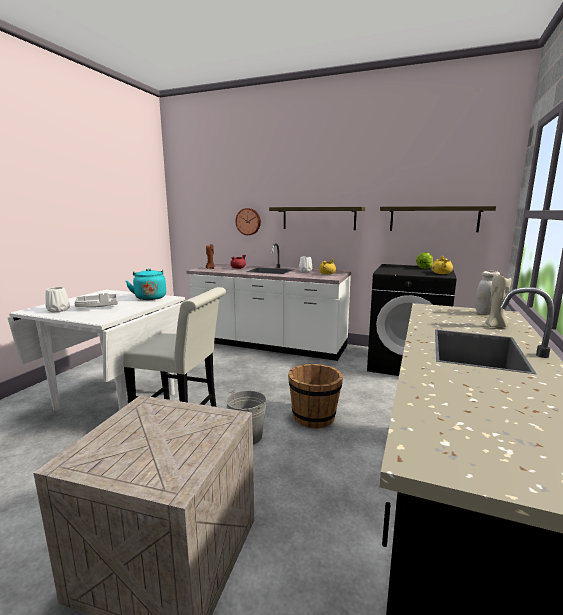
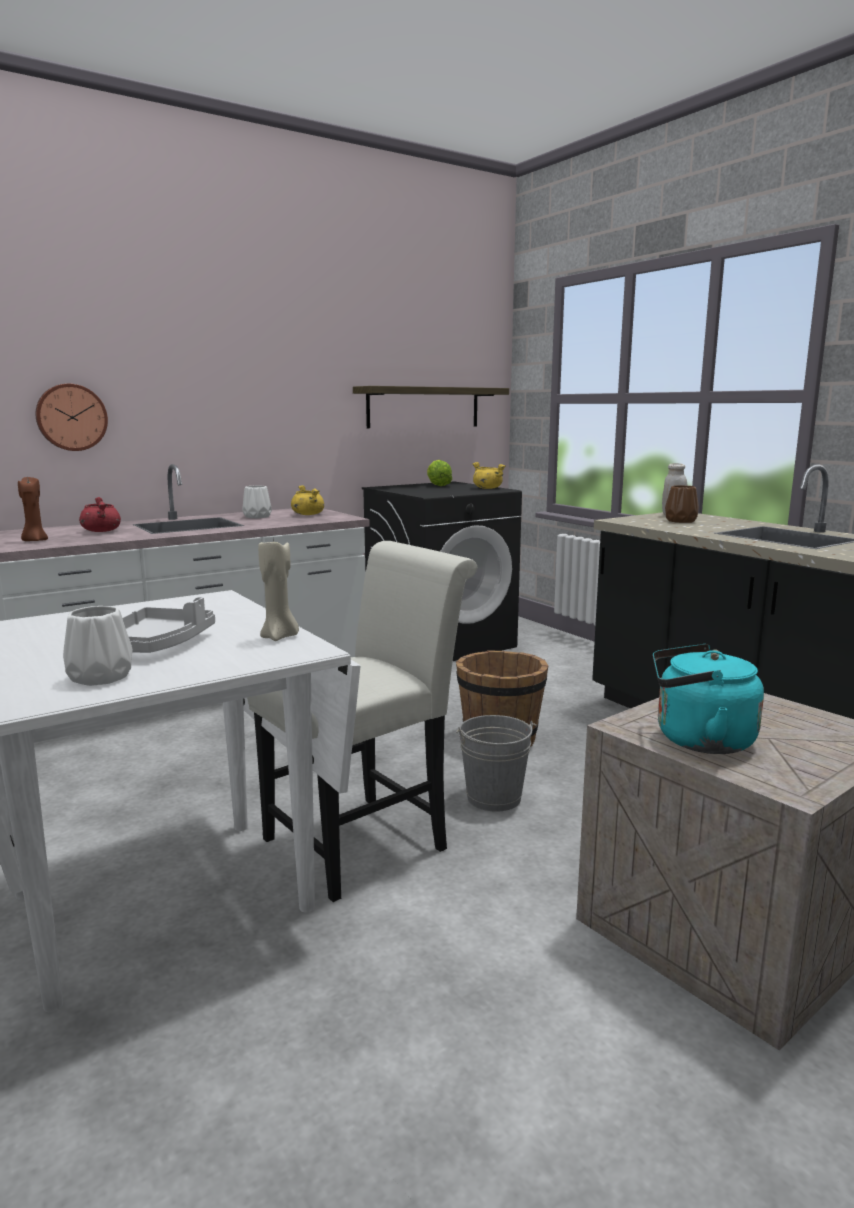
camera: 55 degrees left, 0 degrees up
(150, 297) = (173, 606): turquoise kettle -> turquoise kettle (698, 740)
(318, 218) = (242, 407): shelf -> none
(466, 317) = (681, 521): none -> brown vase
(495, 326) = (723, 522): beige candle -> beige candle (280, 637)

